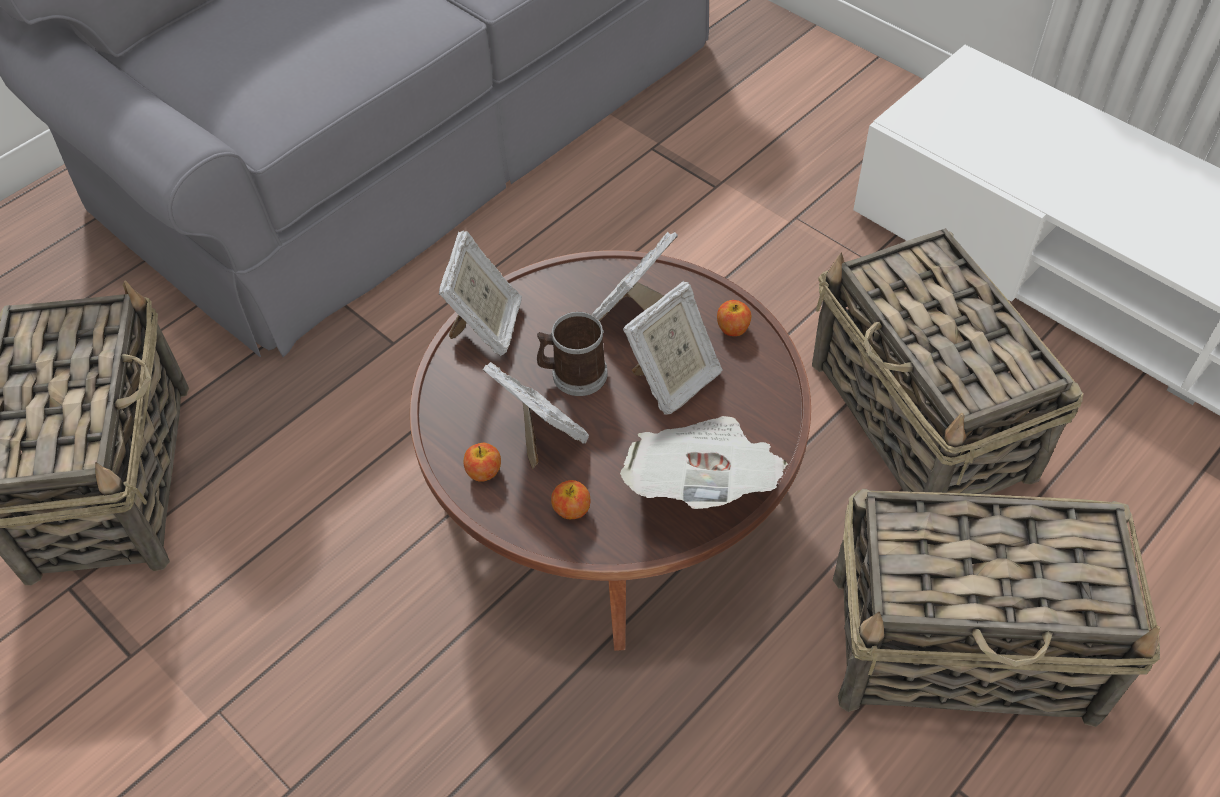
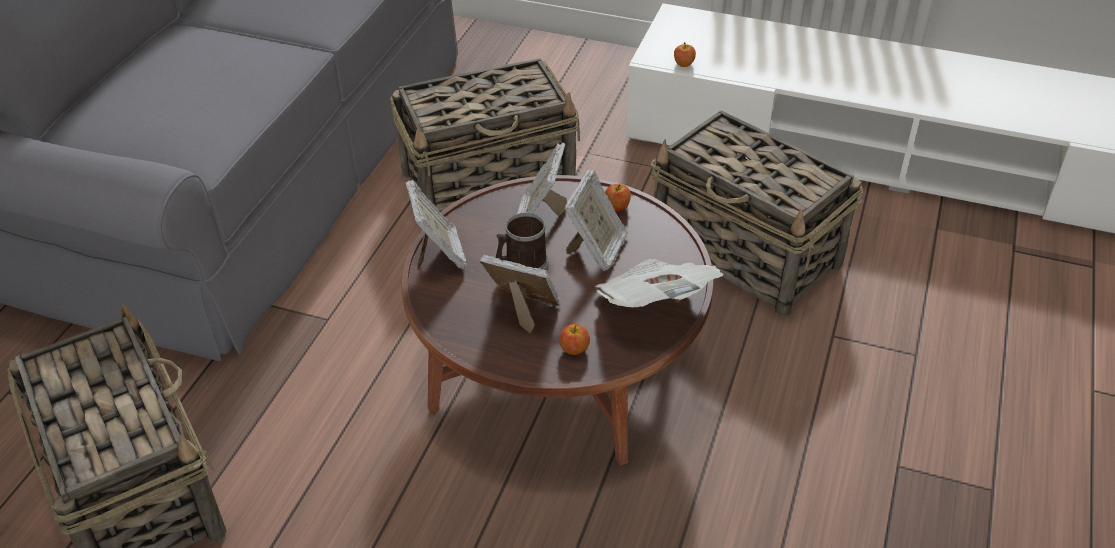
camera: 25 degrees left, 10 degrees down
(484, 472) = (495, 346): apple -> apple (683, 64)
(965, 646) = (853, 379): basket -> basket (490, 183)

